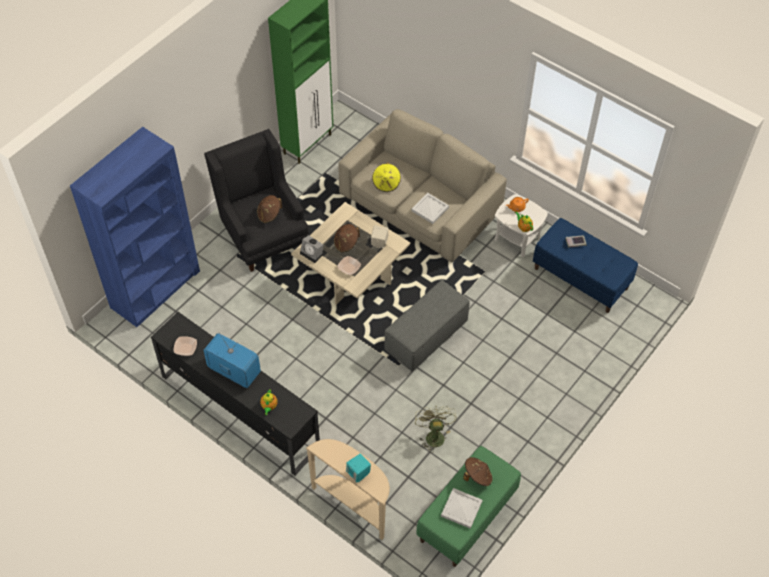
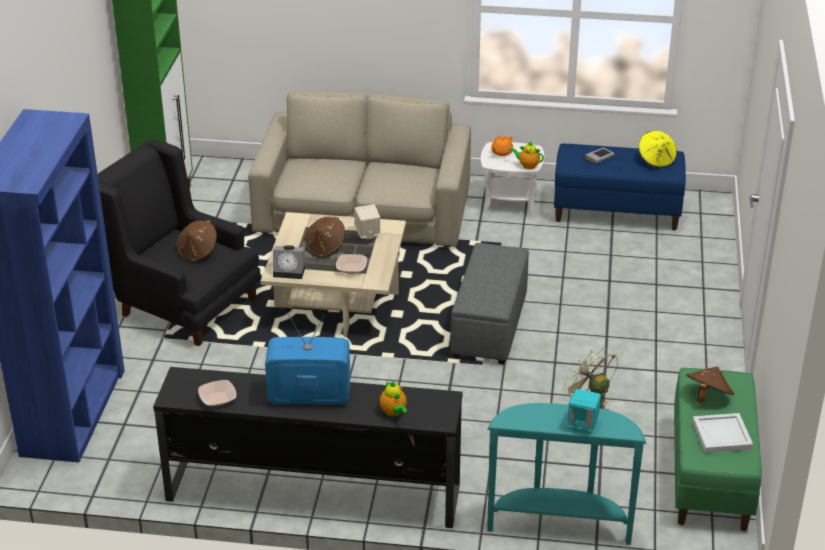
camera: 30 degrees left, 20 degrees down
(354, 505) = (559, 524): beige console table -> turquoise console table
(386, 183) = (323, 181): yellow hat -> yellow hat (656, 160)
(430, 209) = (401, 185): white tray -> none

